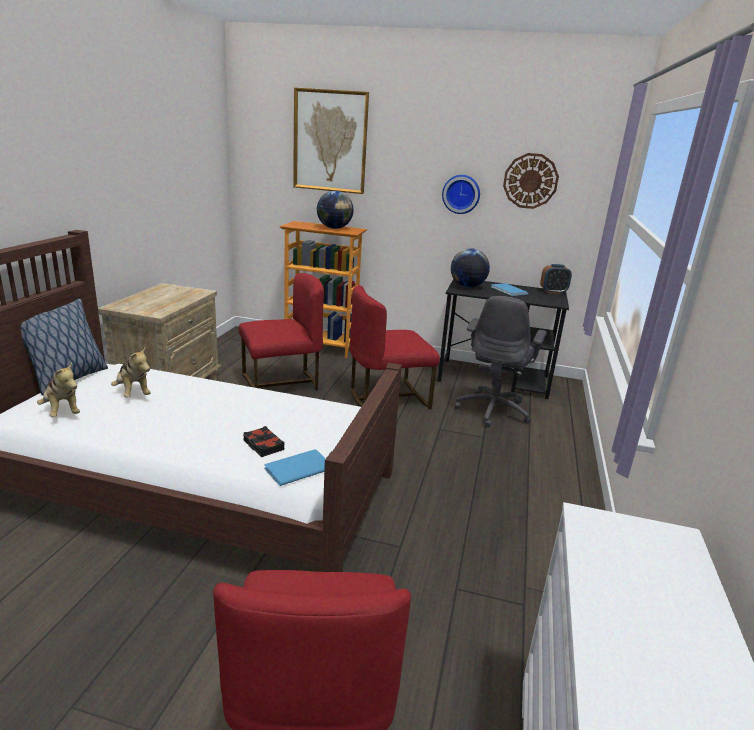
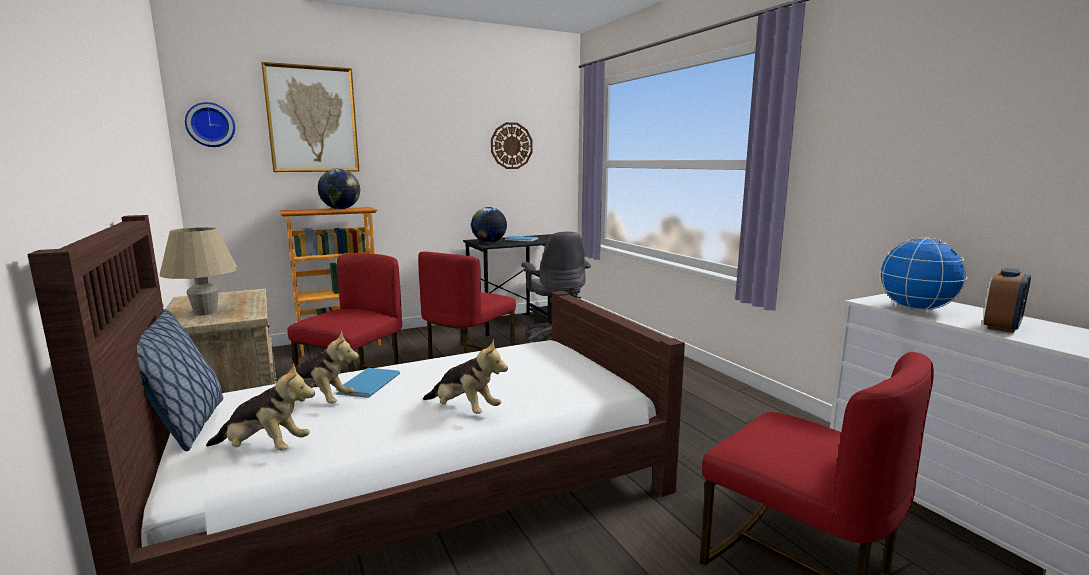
camera: 40 degrees left, 10 degrees down
(145, 302) = (205, 312): none -> beige table lamp
(185, 440) = (464, 410): none -> plush toy
(263, 445) = (536, 386): black book -> none
(296, 468) = (594, 387): blue book -> blue book (366, 384)
(461, 194) = (456, 162): wall clock -> wall clock (210, 125)
(553, 292) = (548, 235): alarm clock -> alarm clock (1002, 327)
(611, 559) = (916, 309): none -> globe

